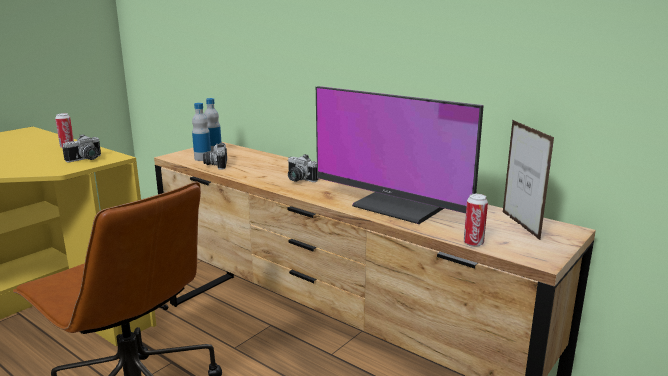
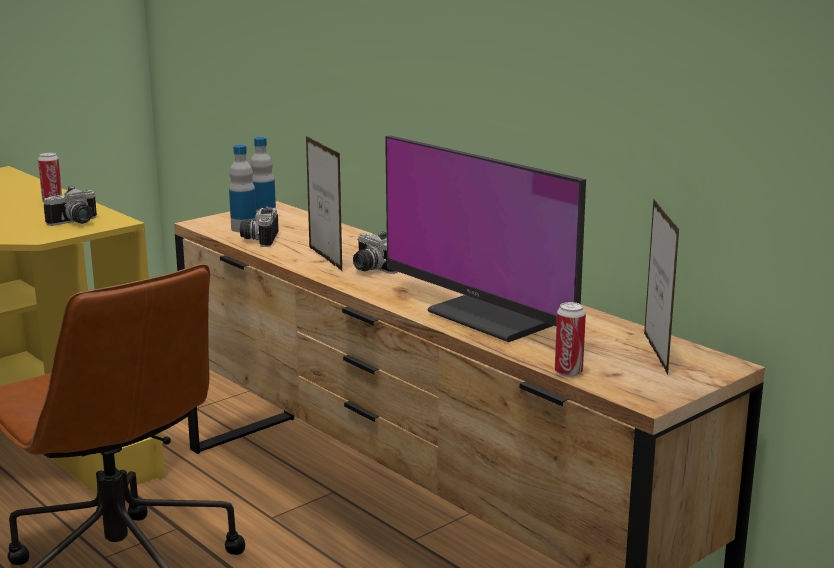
camera: 10 degrees right, 0 degrees up
(265, 175) = (325, 259): none -> picture frame

